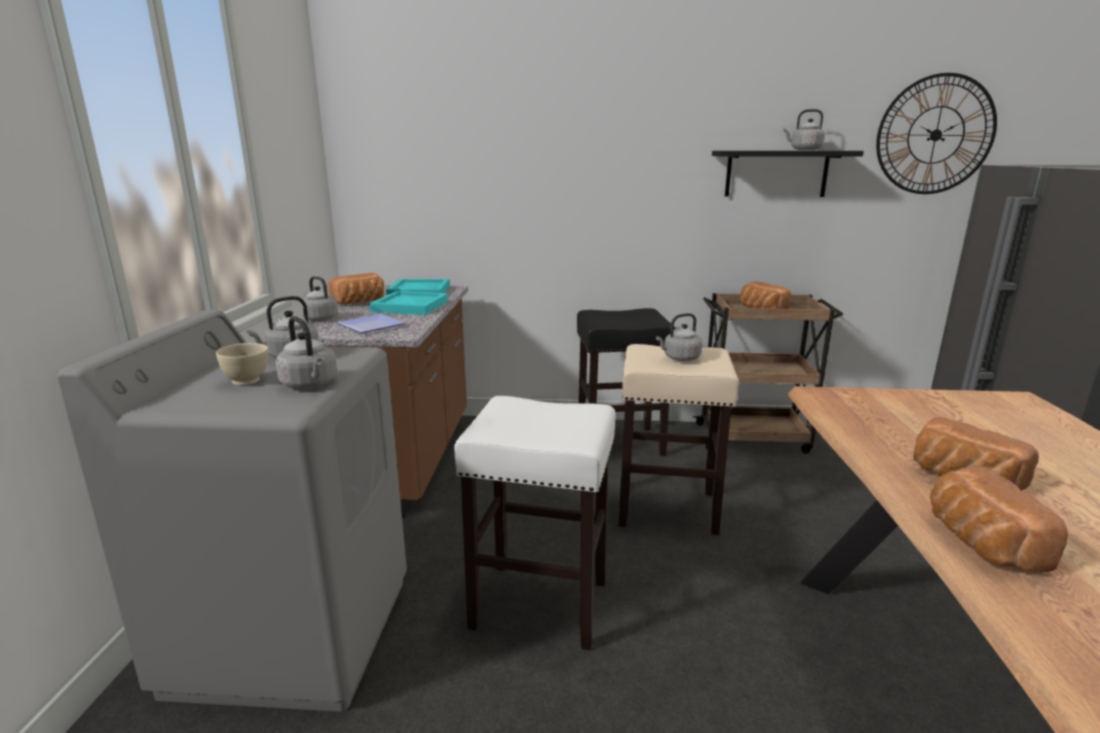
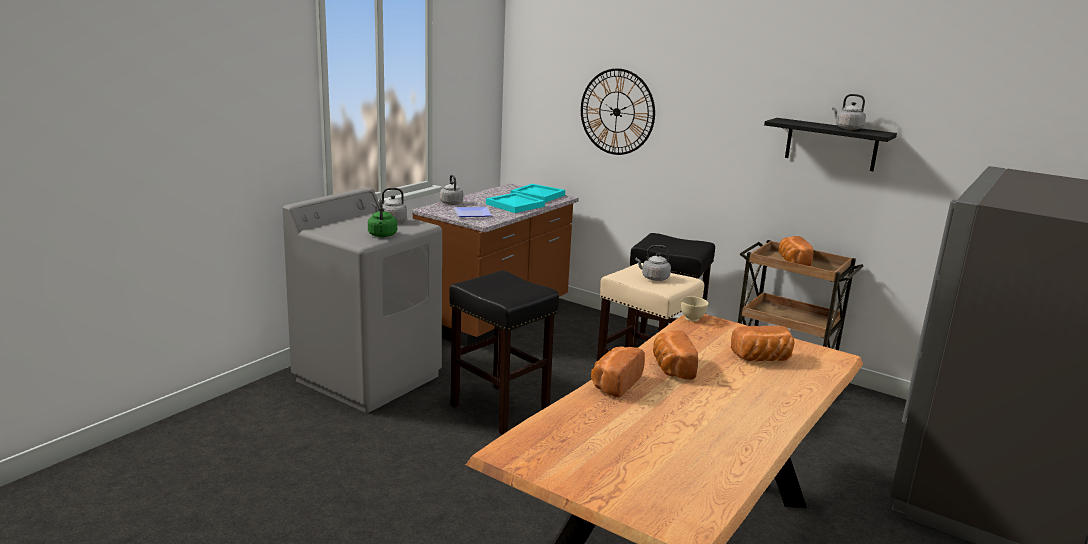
camera: 30 degrees right, 0 degrees up
(247, 381) = (360, 228): beige bowl -> beige bowl (692, 319)
(310, 385) = (382, 235): grey kettle -> green kettle
(360, 302) = (489, 196): bread -> bread (762, 359)
(542, 604) = (501, 410): white stool -> black stool
(935, 135) = (984, 129): wall clock -> wall clock (617, 112)

